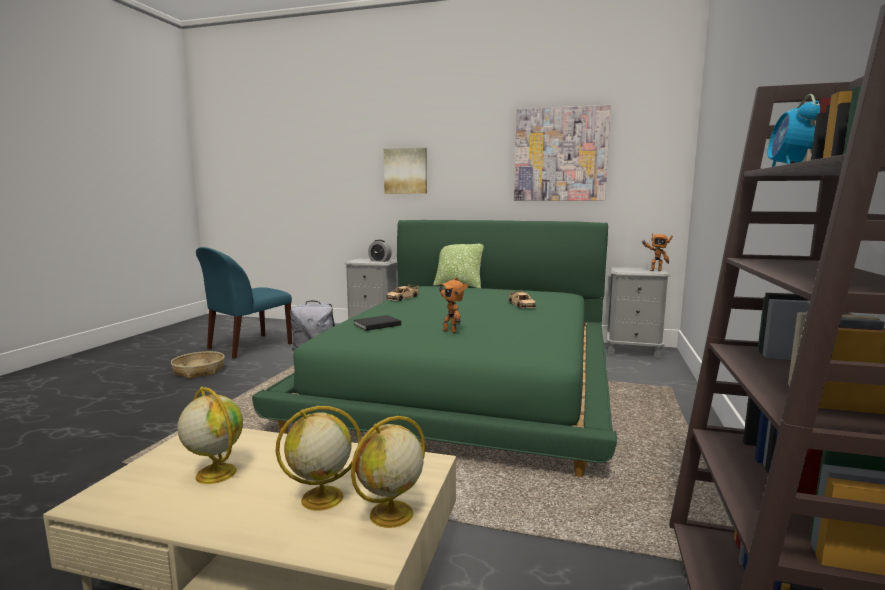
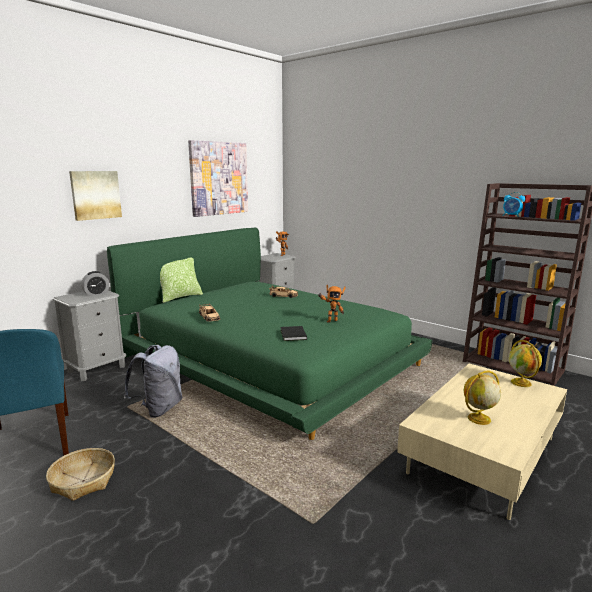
camera: 65 degrees left, 5 degrees up
(321, 499) = (507, 395): globe -> none

